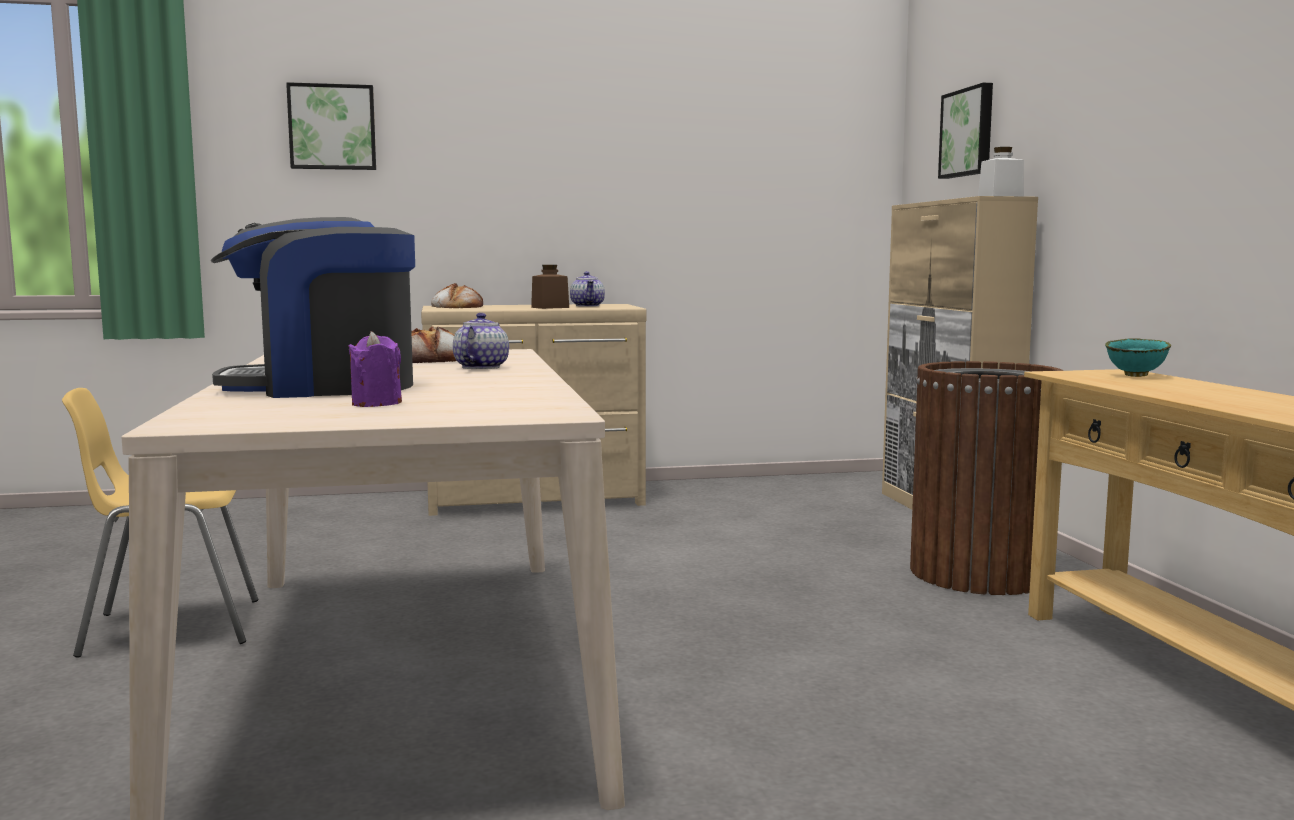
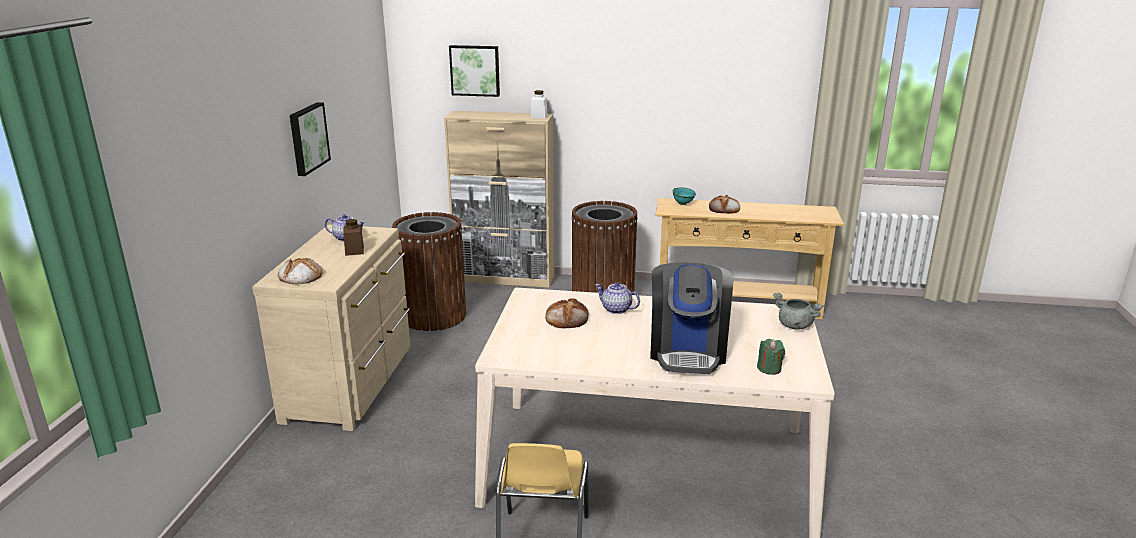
camera: 70 degrees left, 15 degrees up
(249, 411) = (769, 369): none -> green candle
(332, 127) = (176, 160): picture -> picture (307, 138)
(376, 403) = (753, 341): purple candle -> none
(475, 415) = (794, 325): none -> grey cooking pot
(756, 501) = (434, 316): none -> brown trash can
(1187, 389) = (724, 209): none -> bread

